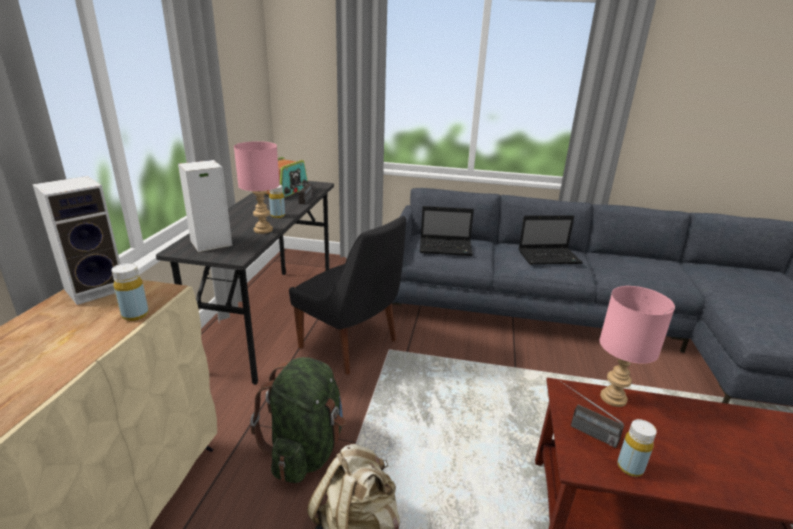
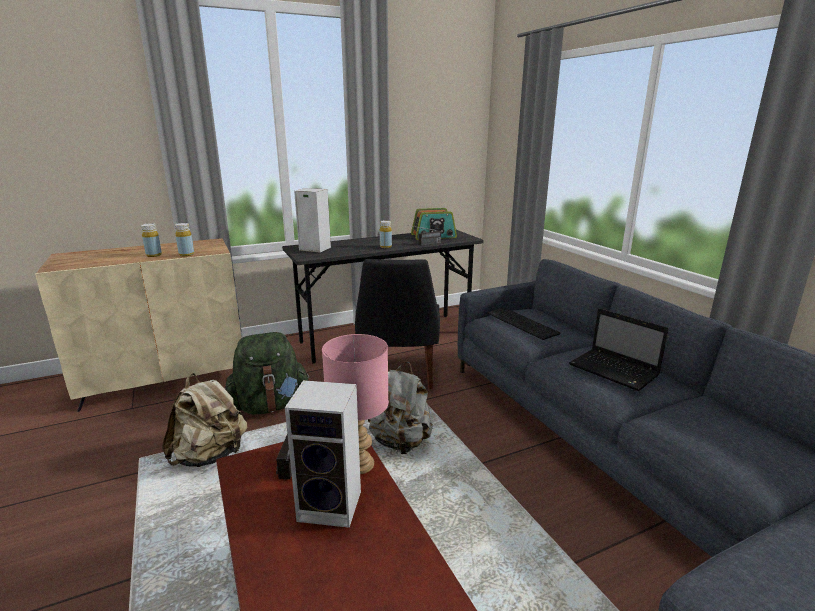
camera: 55 degrees right, 5 degrees down
(97, 288) = (206, 243): speaker -> speaker (332, 505)
(263, 230) = (355, 251): pink table lamp -> none
(446, 248) = (523, 323): laptop -> keyboard
(456, 392) = (401, 442): none -> grey backpack
(630, 467) = (255, 492): yellow bottle -> yellow bottle (154, 255)

